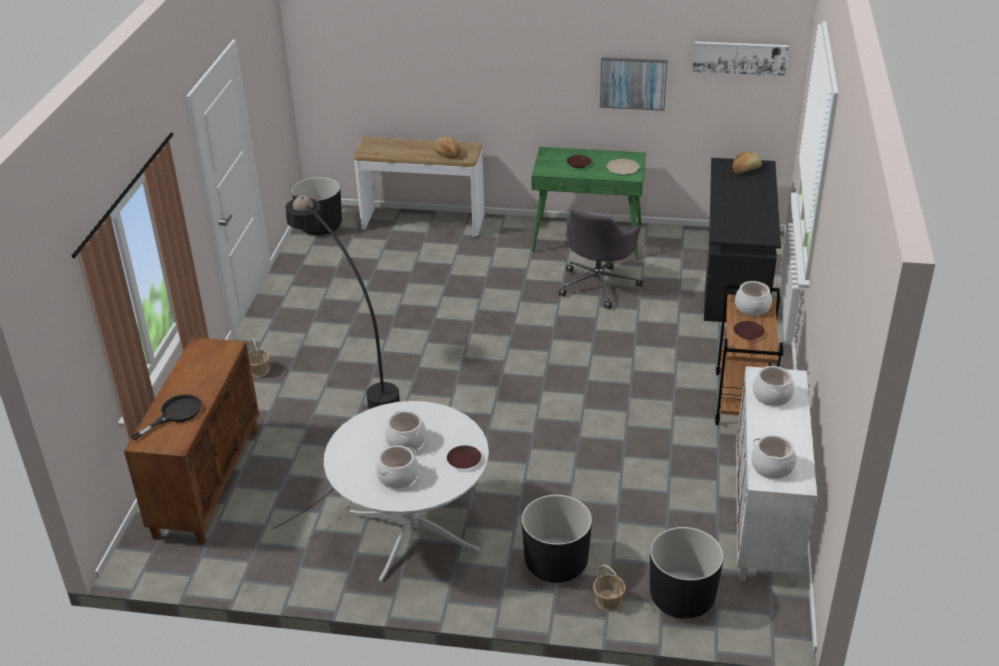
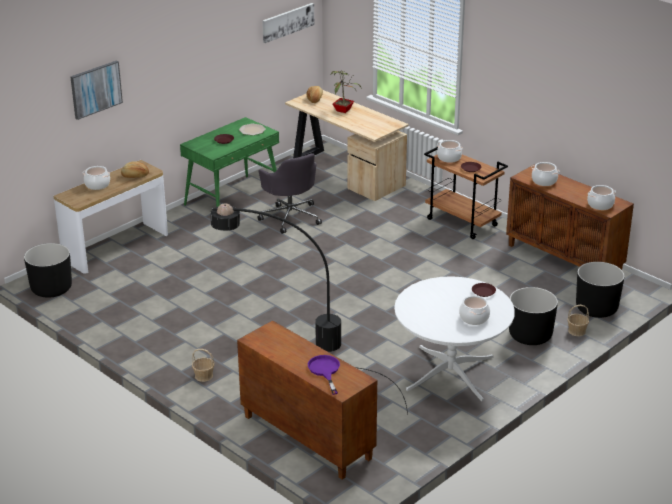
camera: 55 degrees left, 5 degrees down
(175, 414) = (325, 371): black frying pan -> purple frying pan
(406, 441) = (443, 304): cooking pot -> cooking pot (97, 185)
(633, 83) = (230, 67): picture -> picture (96, 89)
(736, 276) = (346, 173): black desk -> beige desk
(748, 195) = (343, 110): none -> potted plant
(766, 519) = (564, 259): white cabinet -> brown cabinet

